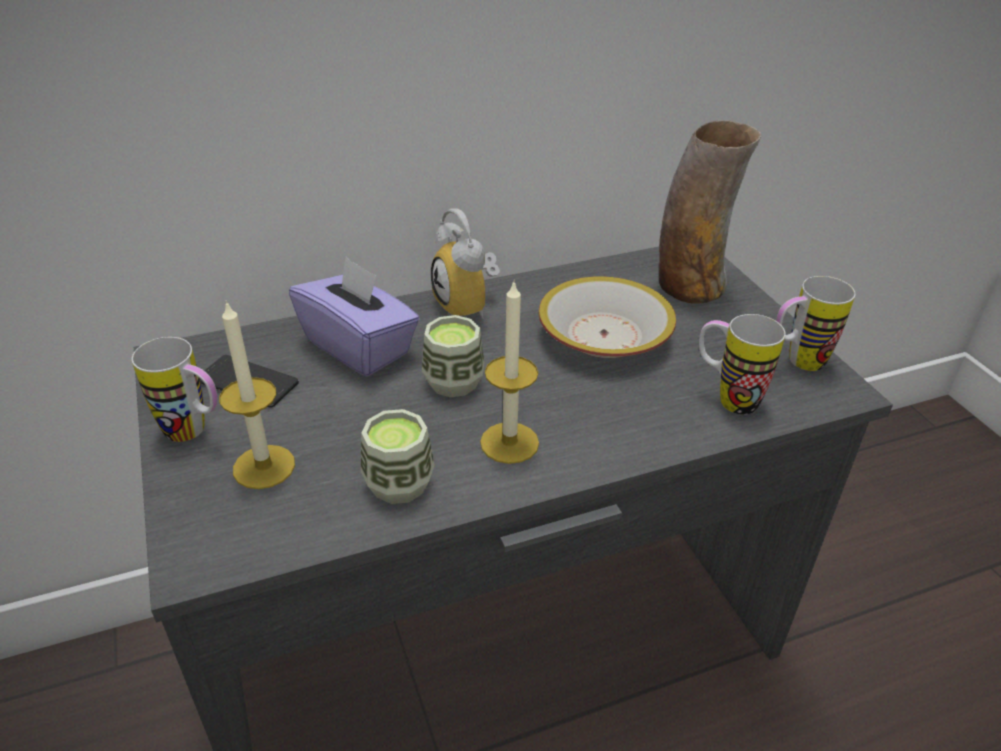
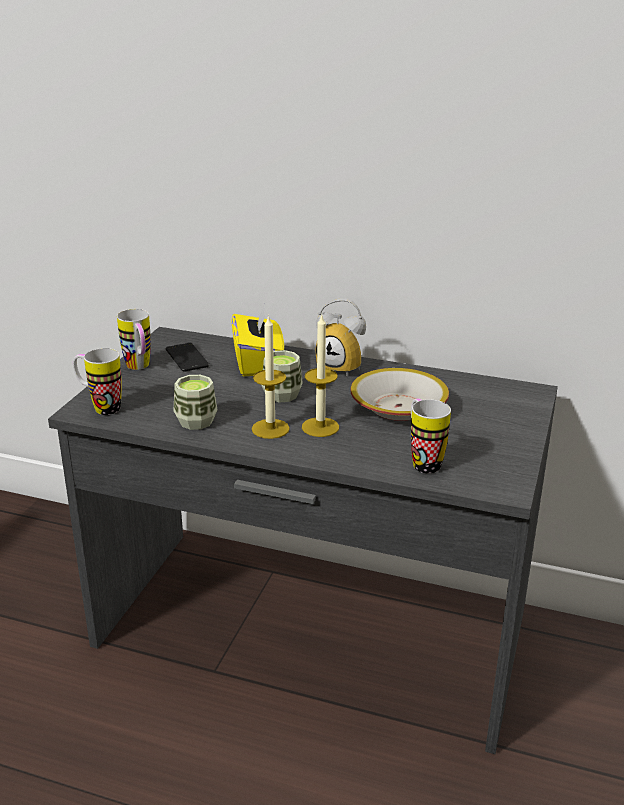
camera: 40 degrees right, 10 degrees down
(264, 467) = (150, 391): candle -> candle (320, 427)
(359, 346) = (258, 363): purple tissue box -> yellow tissue box
(470, 306) = (343, 367): alarm clock -> alarm clock turned 75 degrees counterclockwise
(690, 285) = (499, 405): vase -> none
(796, 362) = (500, 465): mug -> mug (100, 407)

